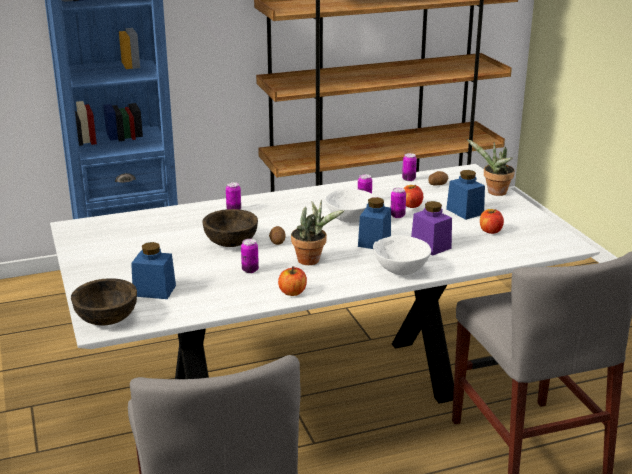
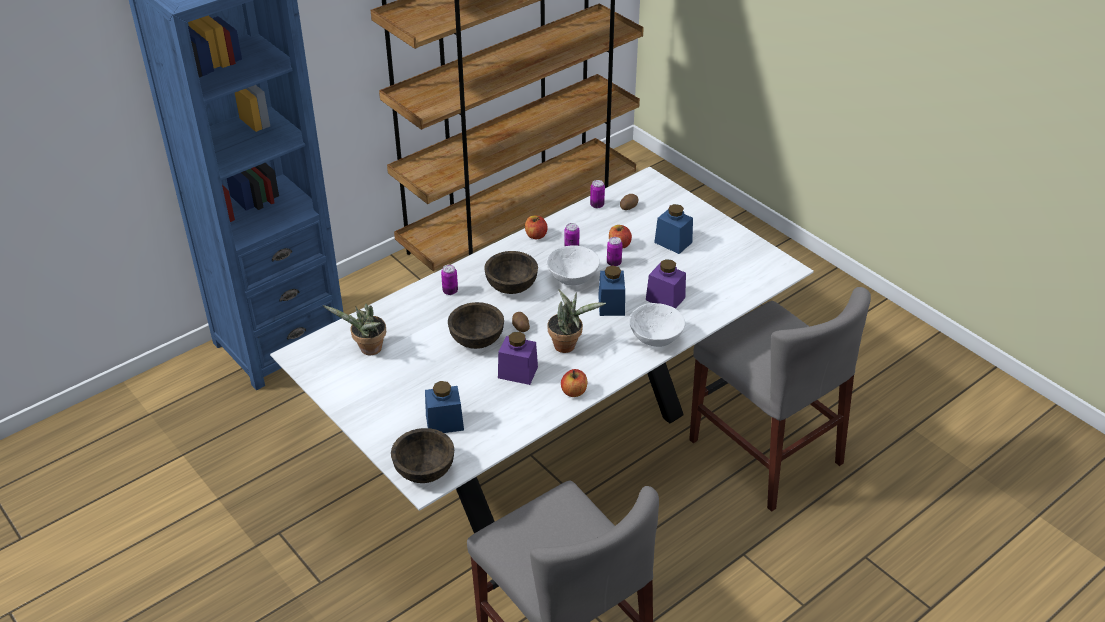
camera: 20 degrees left, 15 degrees up
(250, 270) = (517, 372): can -> purple jar
(291, 215) = (511, 286): none -> brown bowl
(490, 231) = (708, 265): apple -> apple (536, 235)
(494, 192) = (687, 208): potted plant -> potted plant (368, 350)

